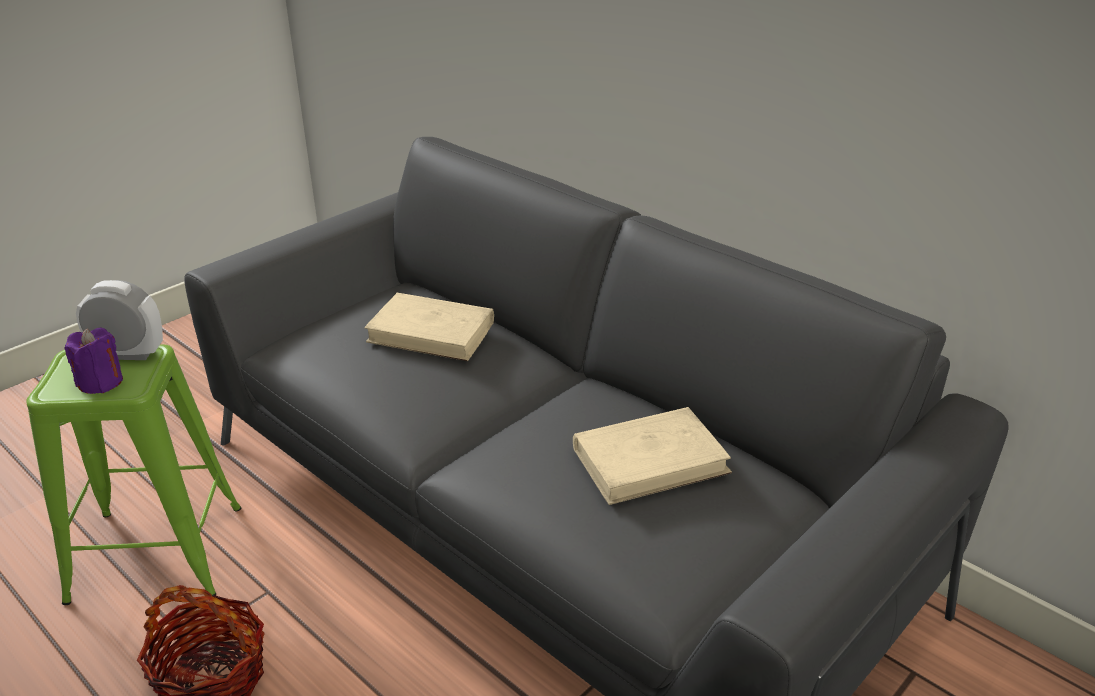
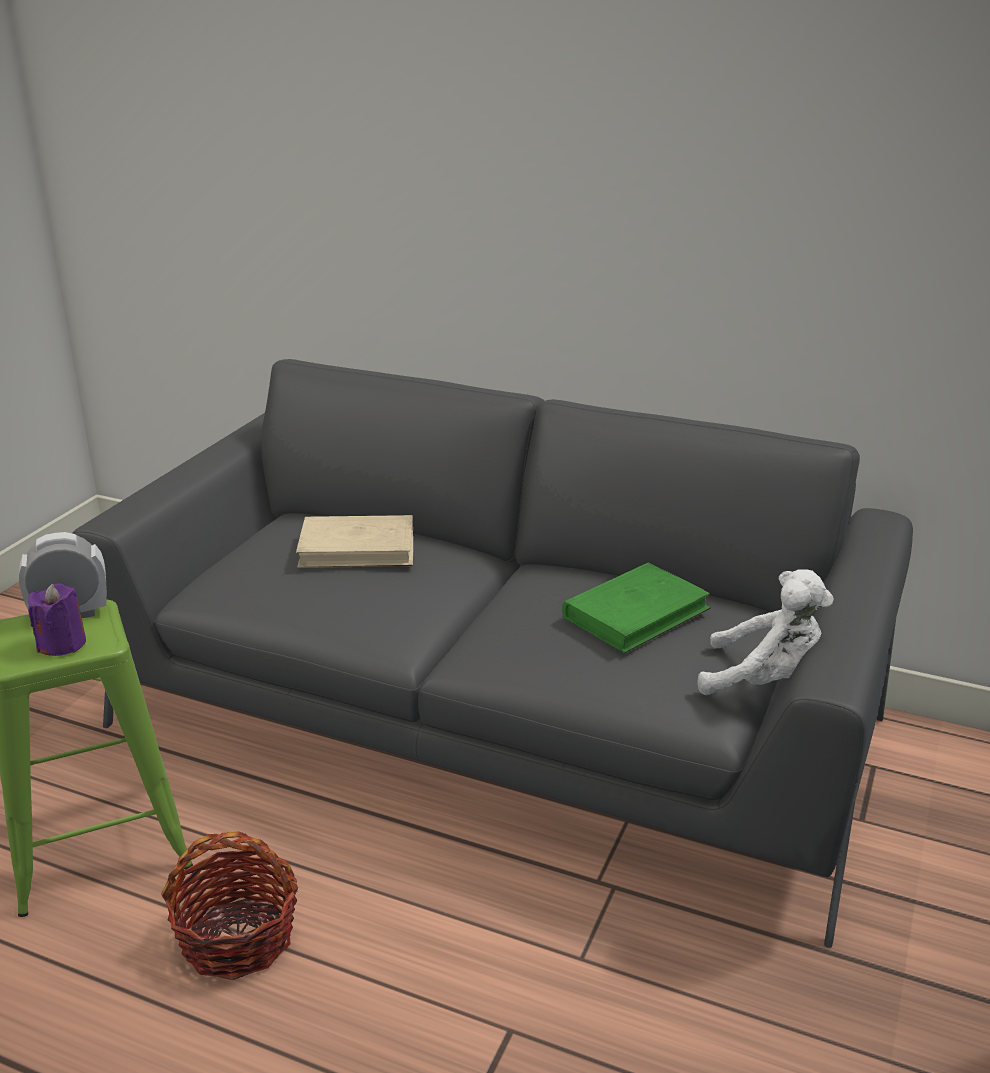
camera: 20 degrees left, 5 degrees down
(650, 461) = (636, 613): beige book -> green book
(748, 574) = (767, 681): none -> white plush toy

